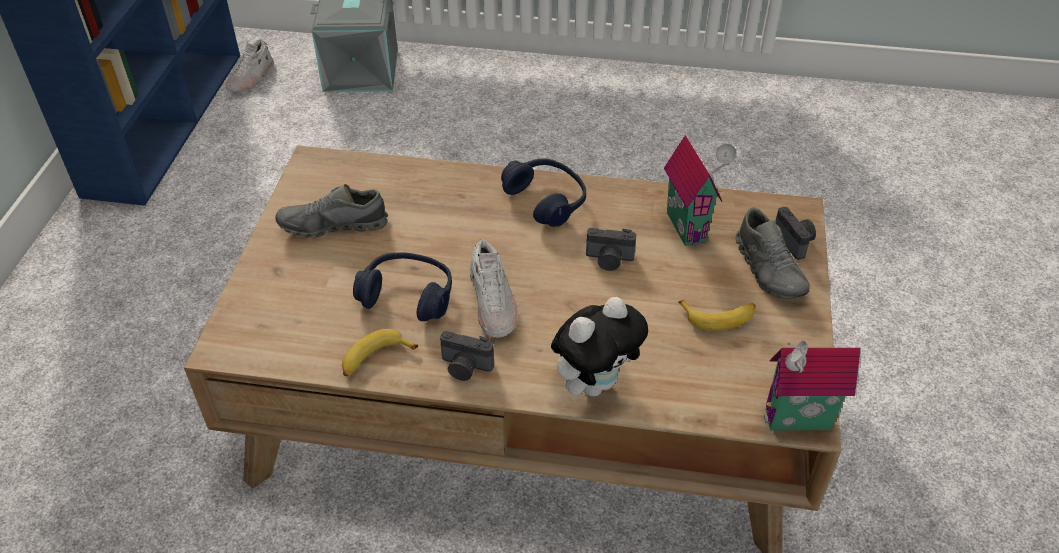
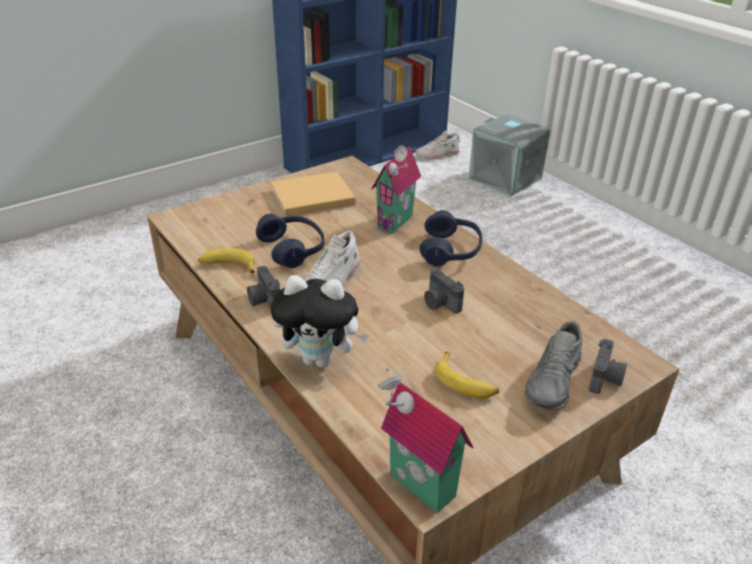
camera: 45 degrees right, 10 degrees down
(333, 225) = (310, 197): grey shoe -> beige book
(689, 226) = (530, 320): toy house -> toy house (397, 223)

